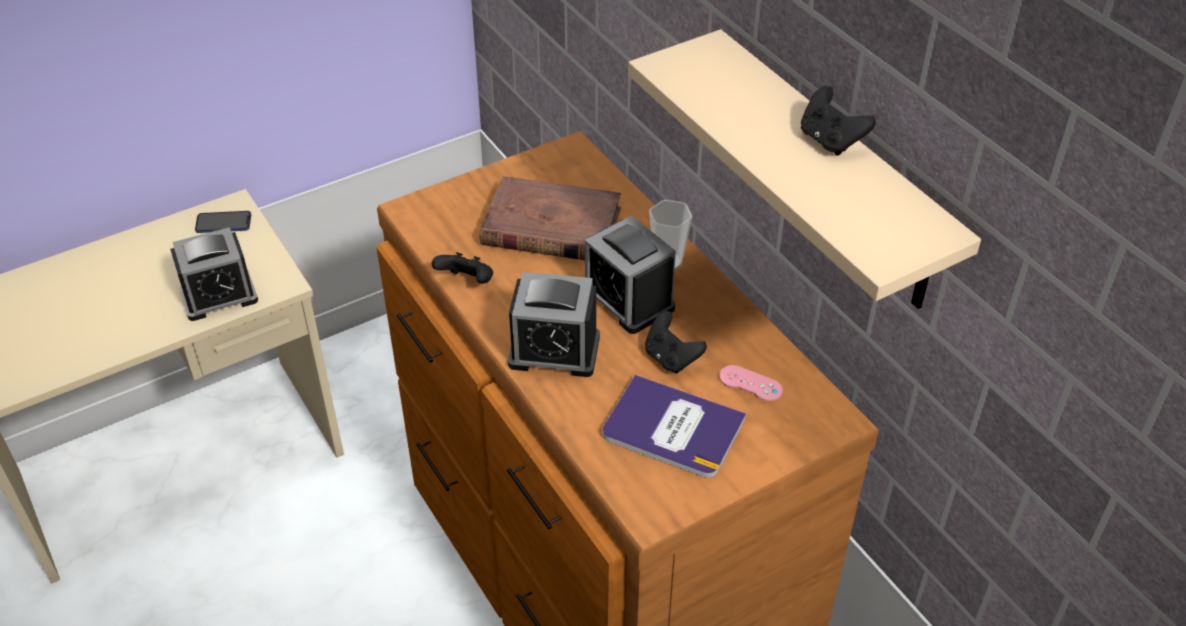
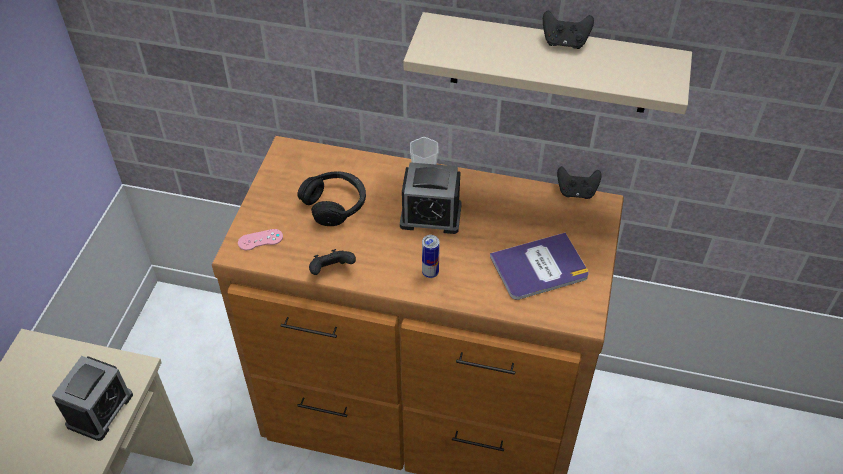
camera: 45 degrees left, 5 degrees up
(223, 223) = (37, 362): phone -> none
(550, 226) = (335, 204): brown book -> black headphones
(554, 351) = (430, 273): alarm clock -> can
(671, 358) = (492, 231): black game controller -> black game controller (576, 192)
(750, 383) = (544, 216): pink game controller -> pink game controller (260, 240)

